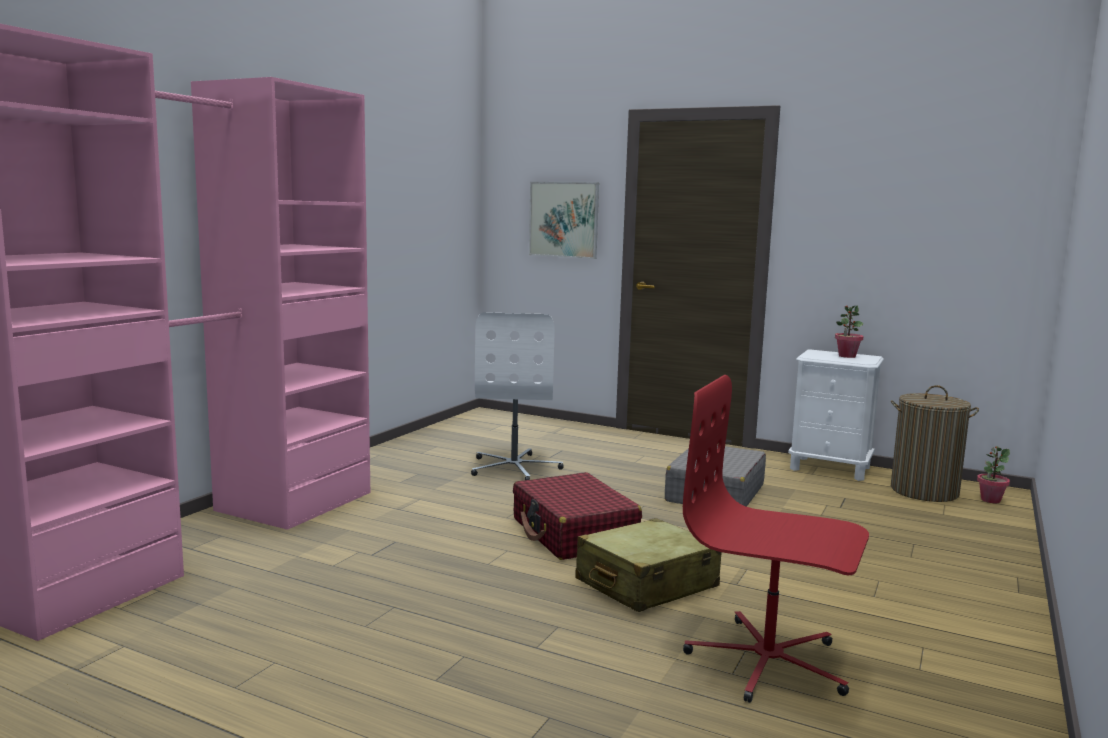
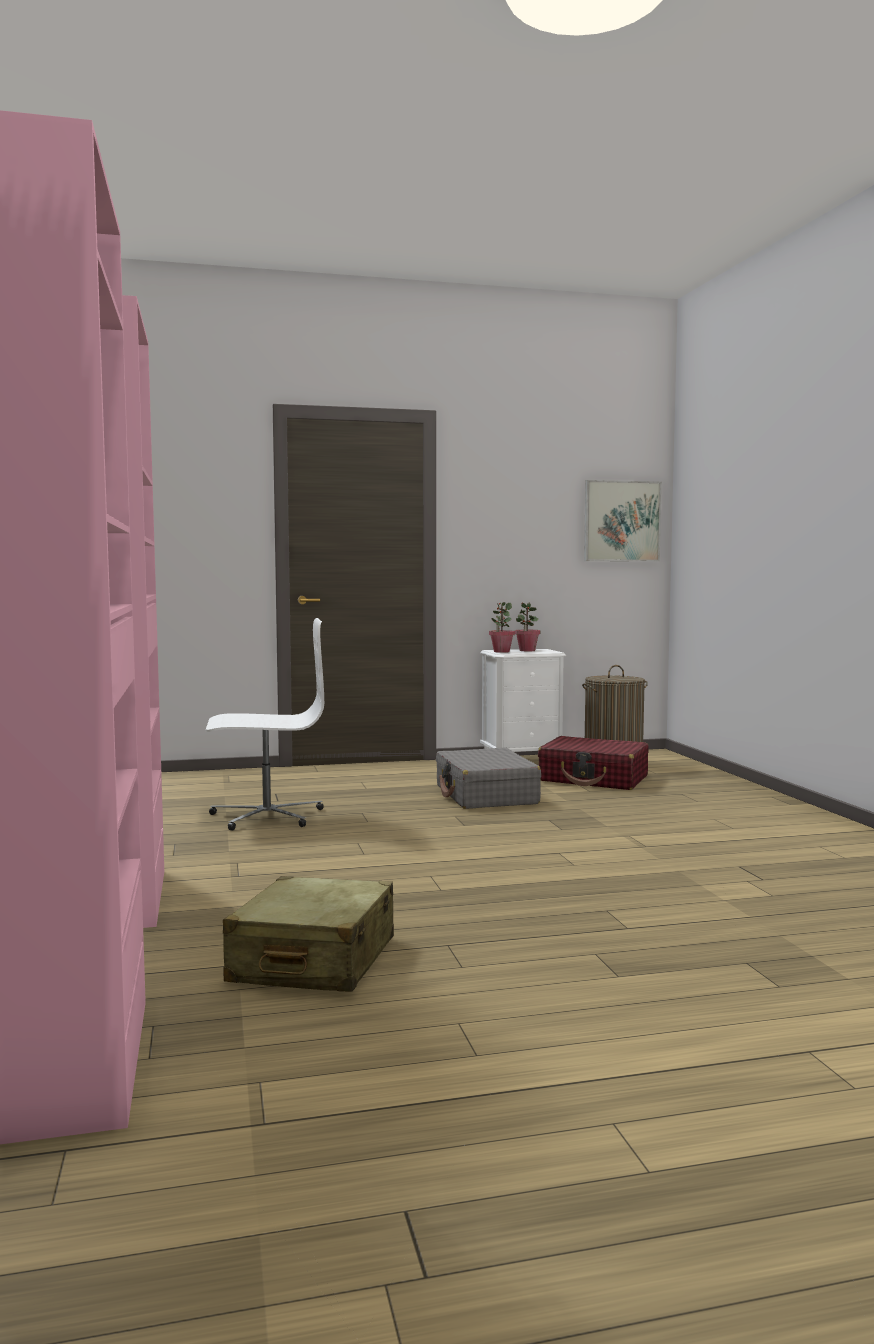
camera: 40 degrees left, 5 degrees down
(515, 468) = (266, 816): white office chair -> white office chair turned 60 degrees counterclockwise
(564, 219) = (196, 528): picture -> picture (622, 521)
(574, 533) = (452, 848): red suitcase -> red suitcase (594, 779)
(646, 584) = (592, 864): beige suitcase -> beige suitcase (313, 961)
(768, 662) = (774, 882): red office chair -> none
(990, 500) = (660, 759): potted plant -> potted plant (501, 651)

